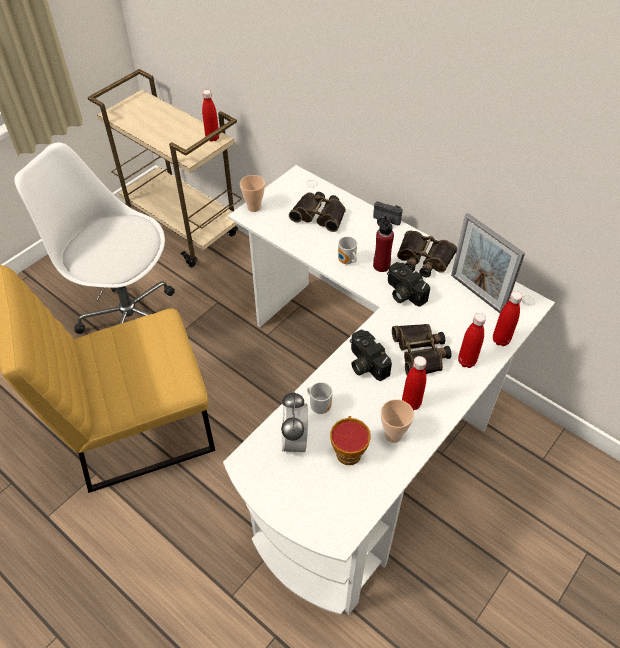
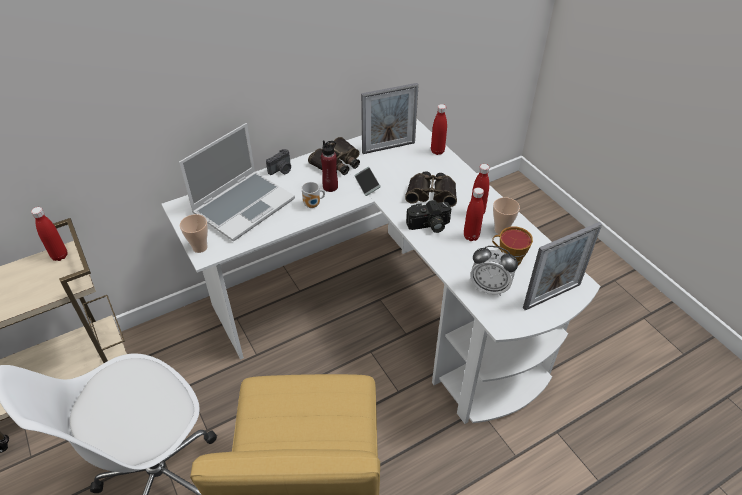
camera: 70 degrees left, 5 degrees down
(306, 506) = (552, 296): none -> picture frame
(320, 215) = (244, 205): binoculars -> laptop
(320, 406) = (460, 263): mug -> none
(403, 293) = (367, 184): camera -> phone
(466, 361) = (449, 173): red bottle -> red bottle (471, 236)

